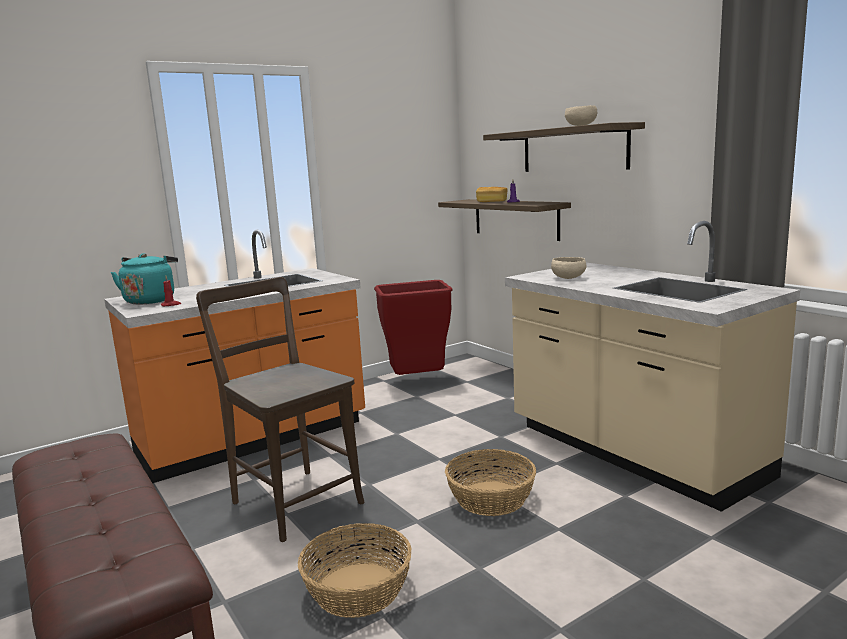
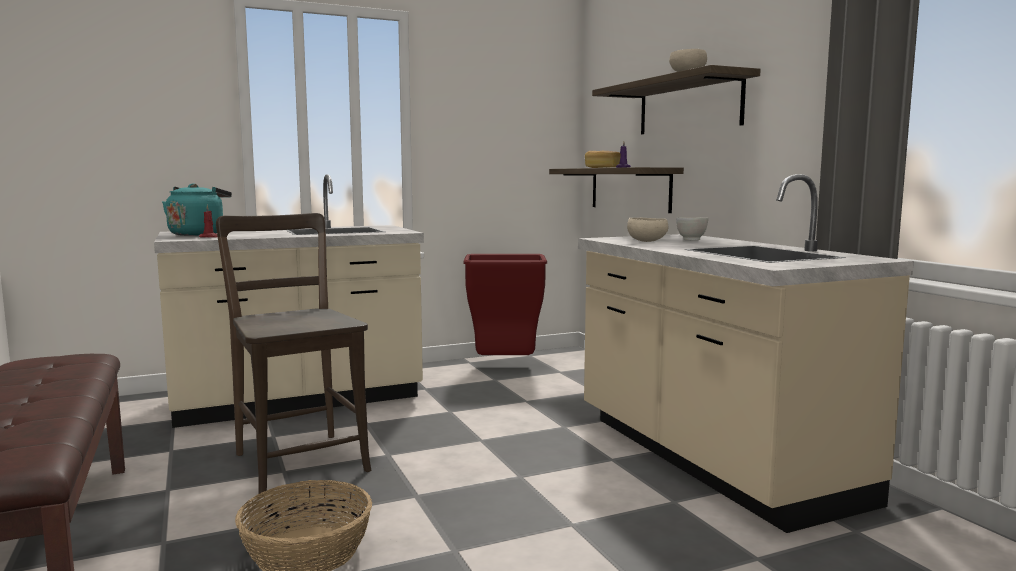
camera: 10 degrees right, 5 degrees down
(253, 439) = (298, 401): orange counter -> beige counter
(491, 498) = (514, 484): basket -> none
(600, 272) = (691, 240): none -> white bowl

